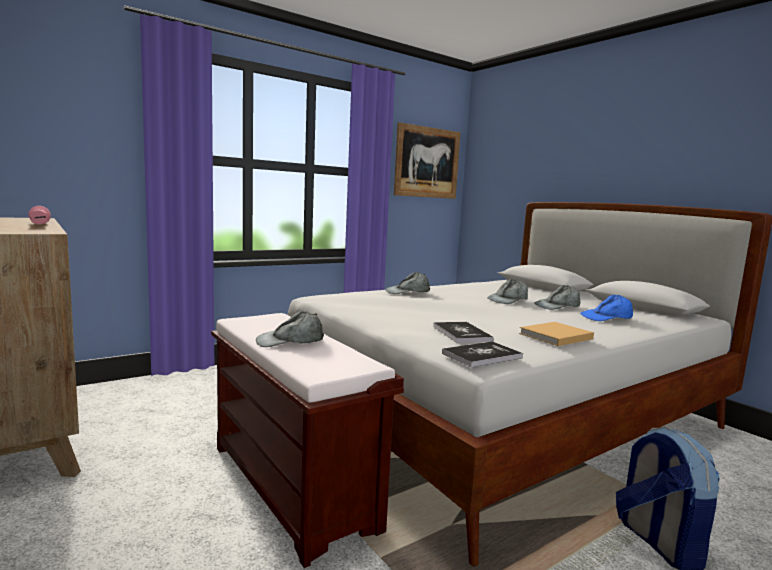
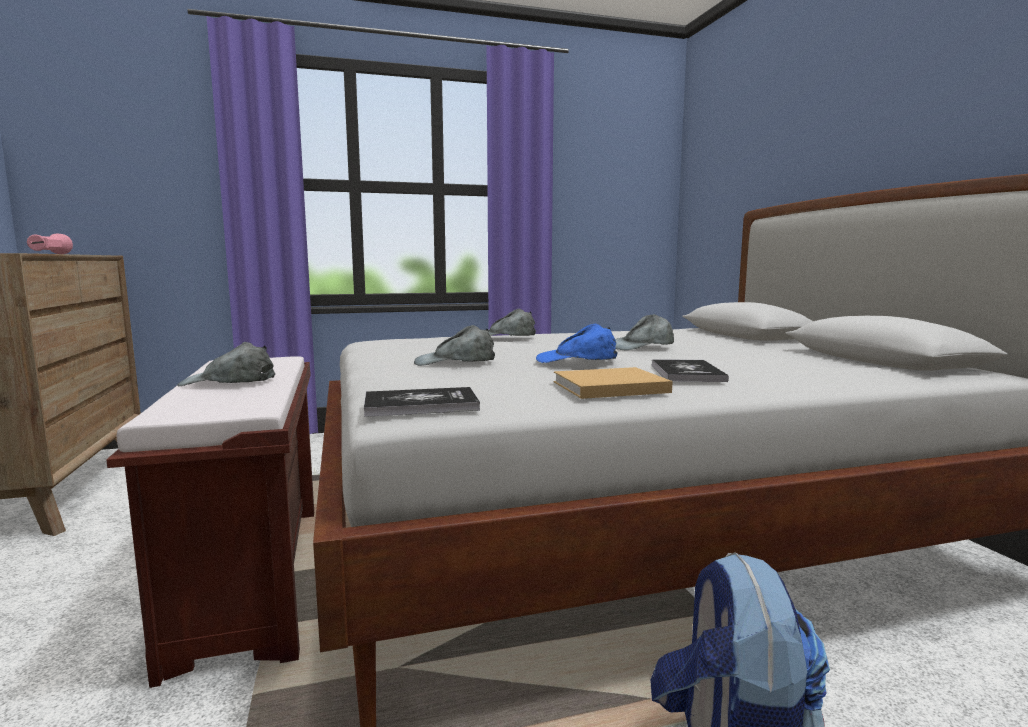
camera: 20 degrees right, 0 degrees up
(427, 162) = (616, 173): picture -> none
(461, 333) = (461, 379): book -> book (687, 373)
(558, 306) = (713, 354): grey cap -> grey cap (455, 361)
(607, 317) = (771, 368): blue cap -> blue cap (576, 359)

